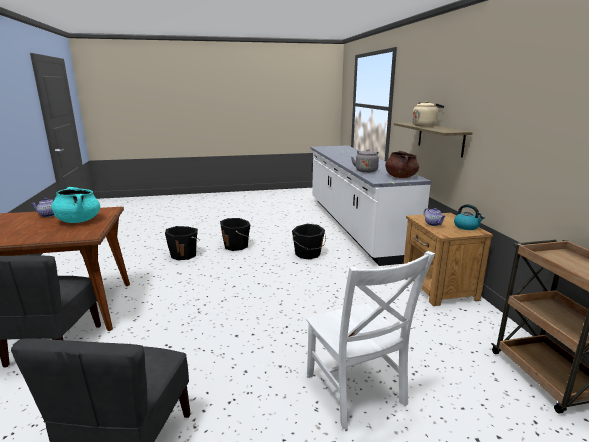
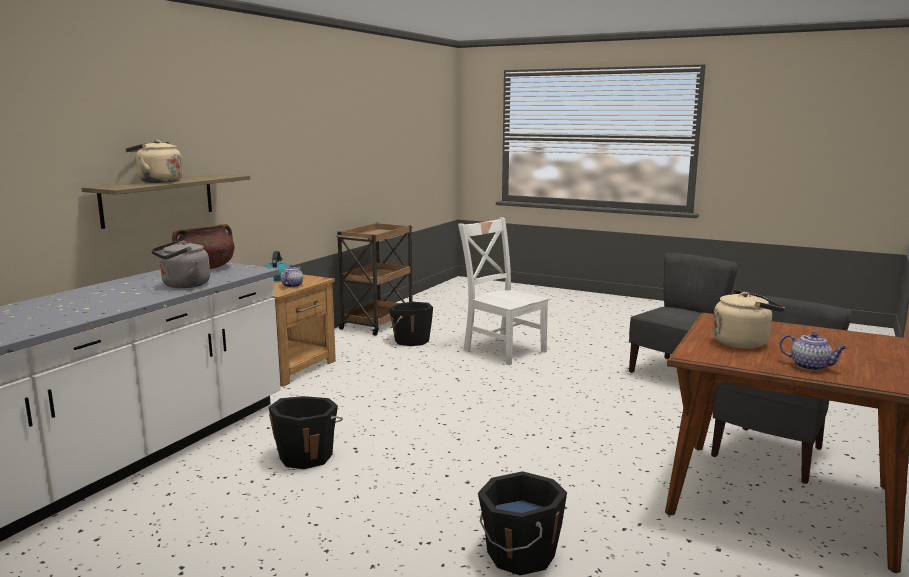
camera: 140 degrees left, 5 degrees down
(78, 220) = (743, 342): turquoise cooking pot -> beige kettle
(236, 246) = (383, 533): black bucket -> black bucket (411, 340)
(356, 392) = (502, 350): white chair -> white chair turned 60 degrees counterclockwise

